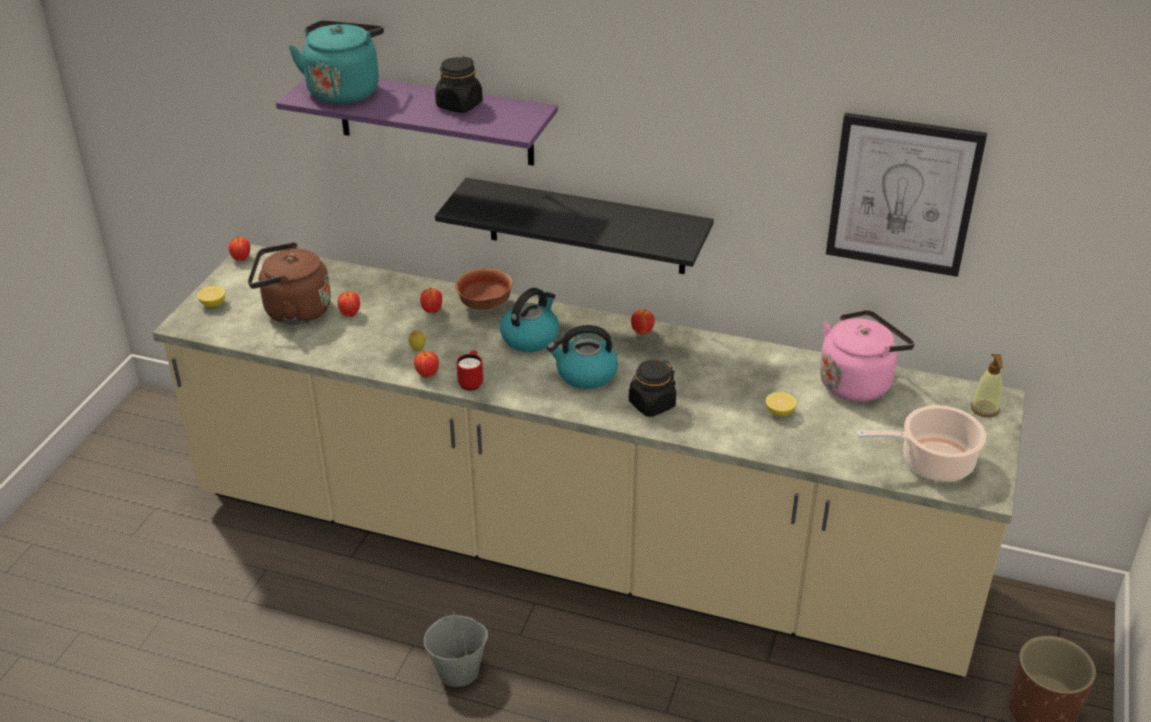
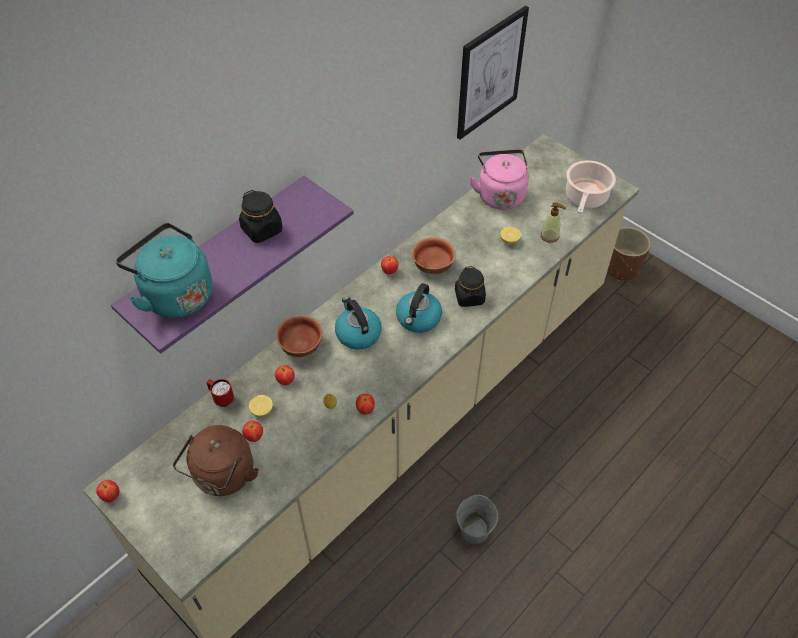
camera: 65 degrees left, 15 degrees up
(213, 304) = (169, 537): lemon -> lemon (262, 411)
(471, 382) = (389, 386): red mug -> red mug (221, 398)
(586, 226) = (330, 240): black shelf -> none
(677, 362) = (432, 267): none -> bowl
(985, 409) = (551, 156): soap dispenser -> soap dispenser (550, 236)

